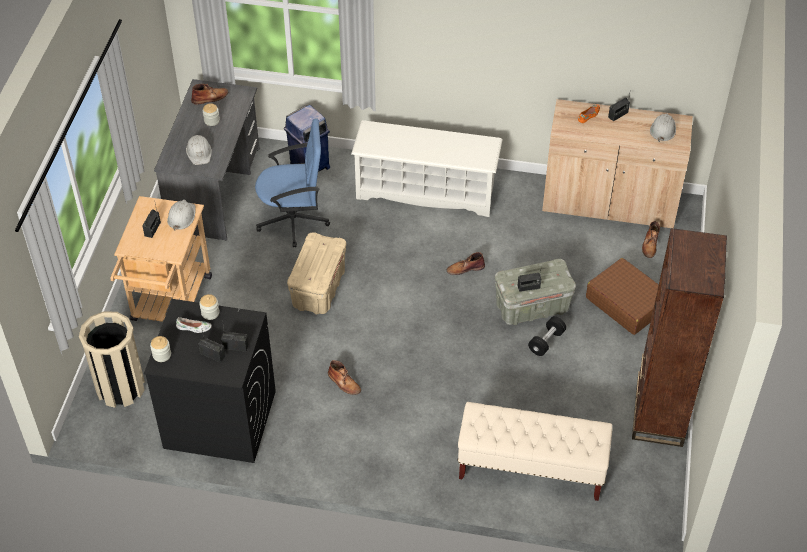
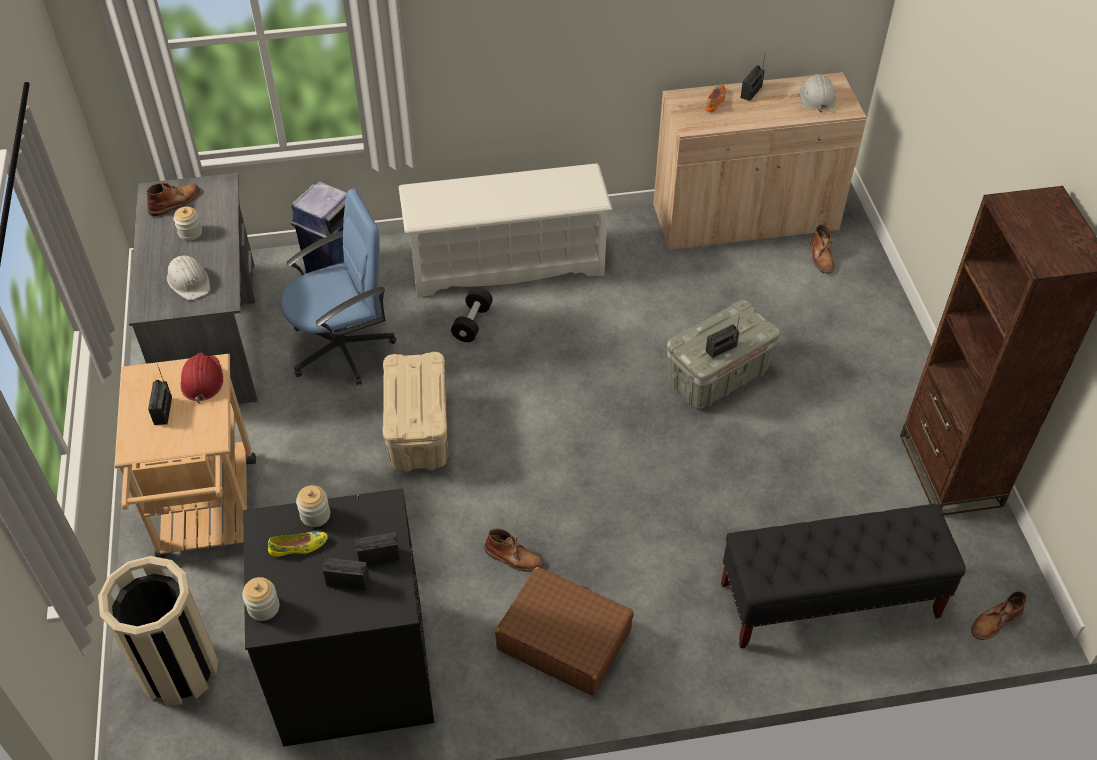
camera: 20 degrees left, 0 degrees up
(181, 217) = (202, 380): white hard hat -> red hard hat
(194, 328) = (299, 547): white shoe -> yellow shoe
(465, 268) = (605, 350): brown boot -> brown boot (995, 621)
(530, 468) = (828, 601): beige bench -> black bench
(546, 342) = (759, 417): black dumbbell -> black dumbbell (472, 323)
(626, 303) = (832, 338): brown suitcase -> brown suitcase (564, 639)

